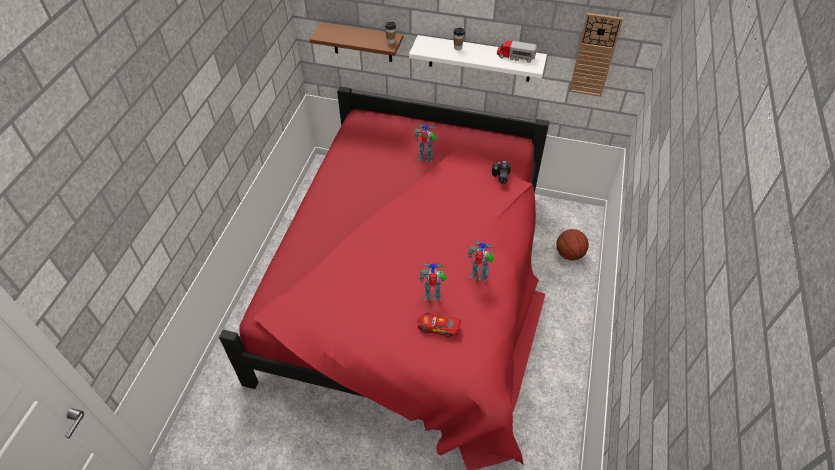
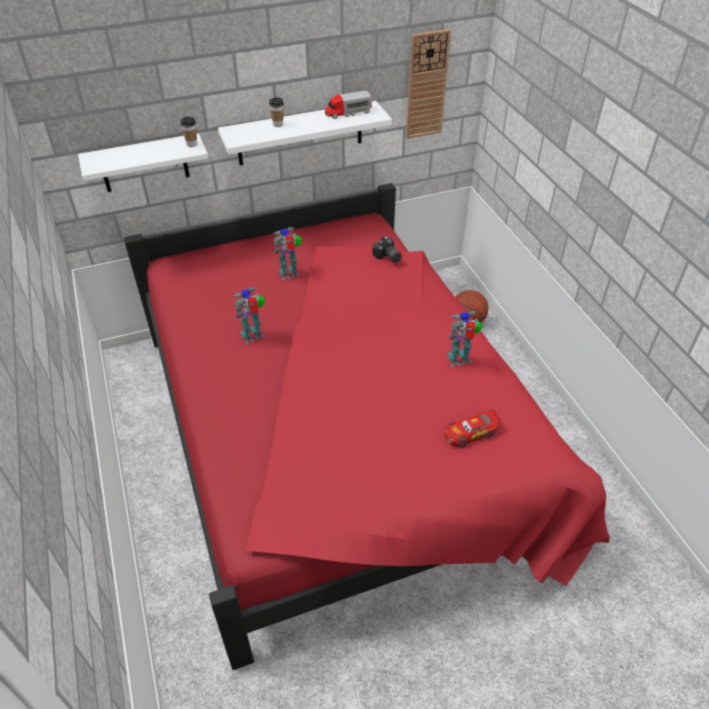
camera: 35 degrees left, 5 degrees down
(362, 42) = (144, 163): brown shelf -> white shelf
(433, 296) = (434, 405): toy robot -> toy robot (254, 336)

